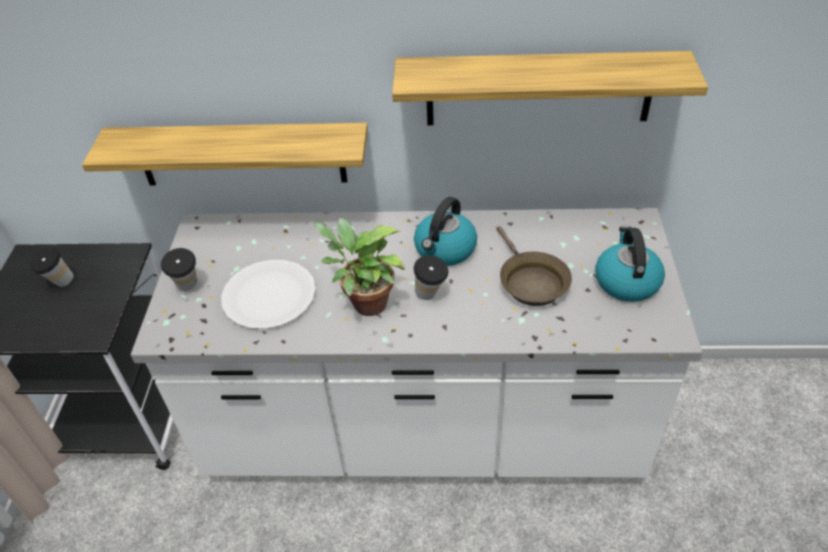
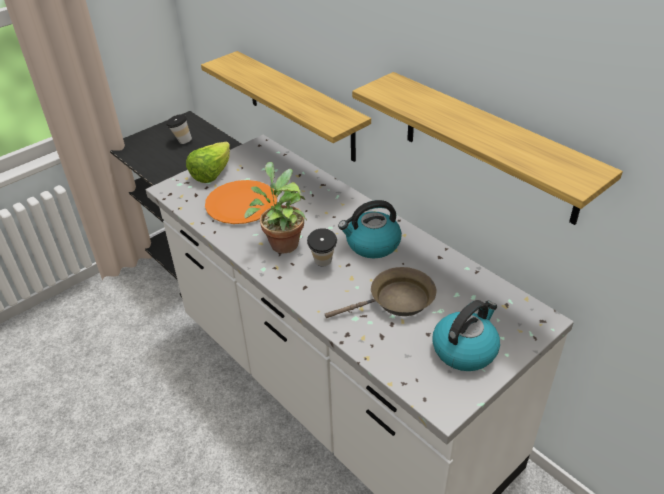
camera: 45 degrees right, 5 degrees down
(188, 288) = (212, 174): cup -> lettuce
(269, 296) = (241, 204): white plate -> orange plate
(530, 282) = (396, 301): brown frying pan -> brown frying pan turned 135 degrees counterclockwise

